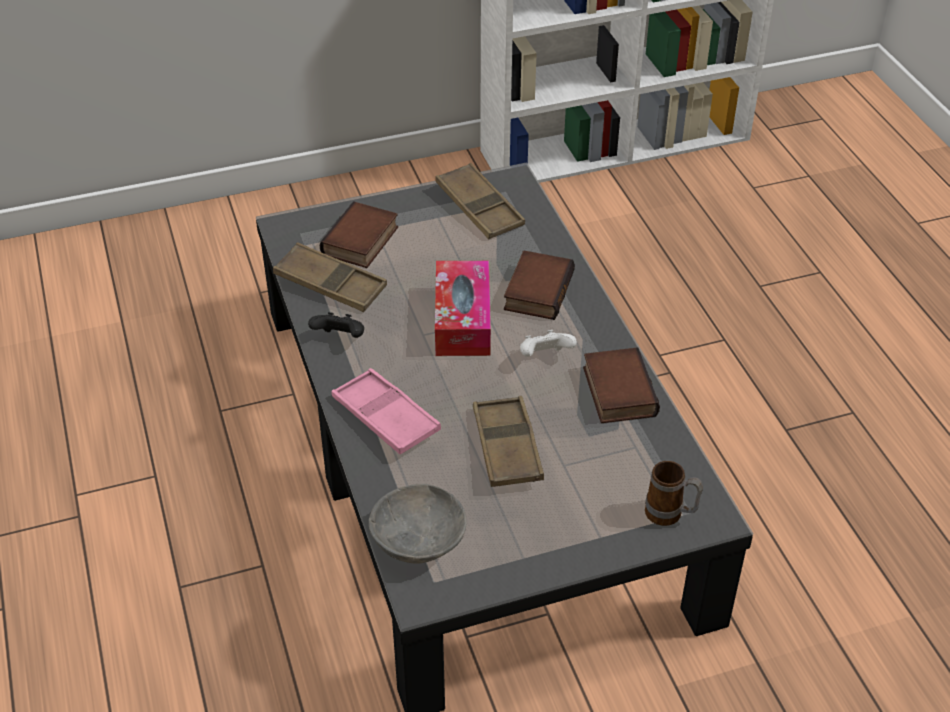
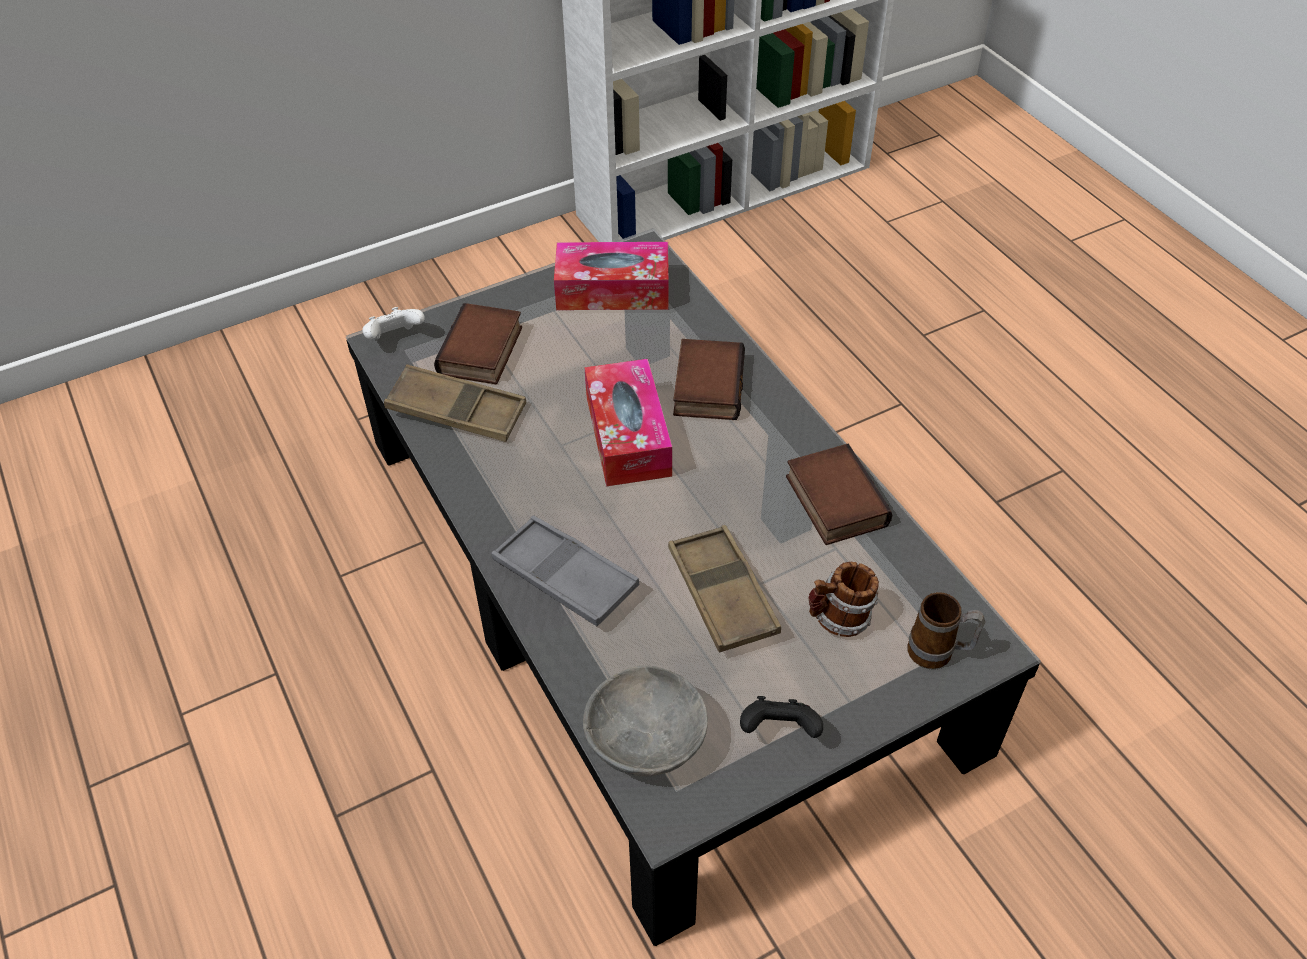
camera: 10 degrees left, 5 degrees up
(340, 338) = (485, 480): black game controller -> black game controller (779, 730)
(385, 417) = (565, 577): pink tray -> grey tray
(479, 207) = (613, 290): brown tray -> tissue box
(545, 357) = (737, 469): white game controller -> white game controller (395, 338)
(595, 479) = (838, 619): none -> mug

